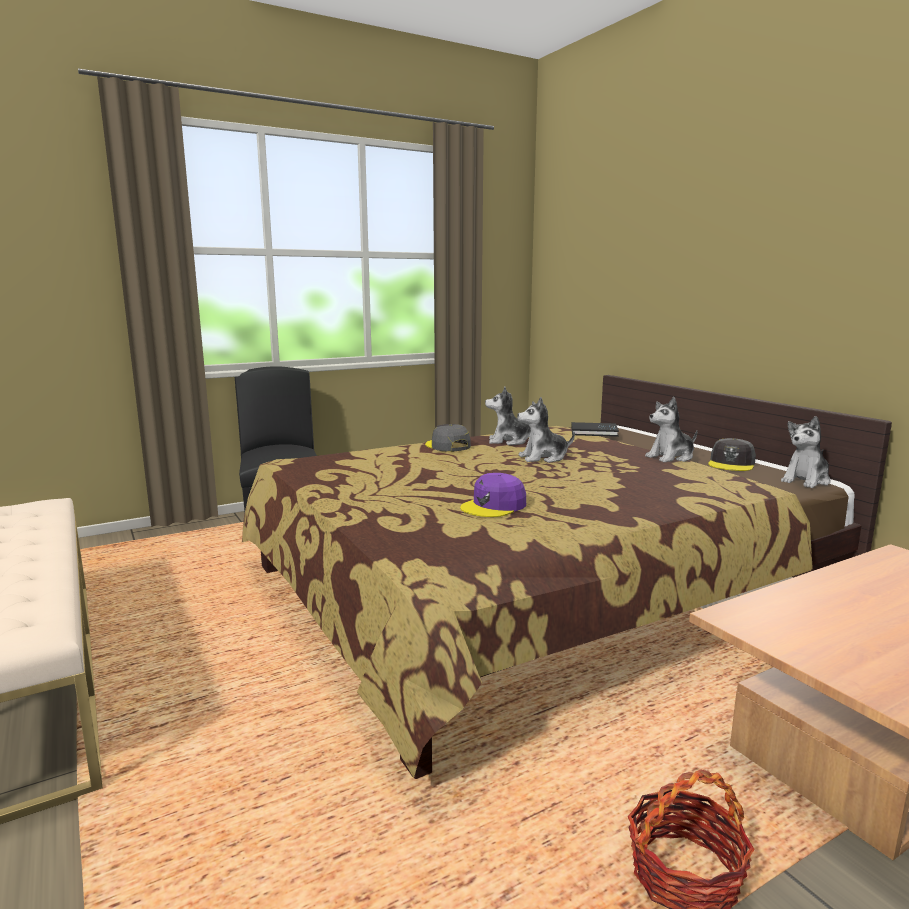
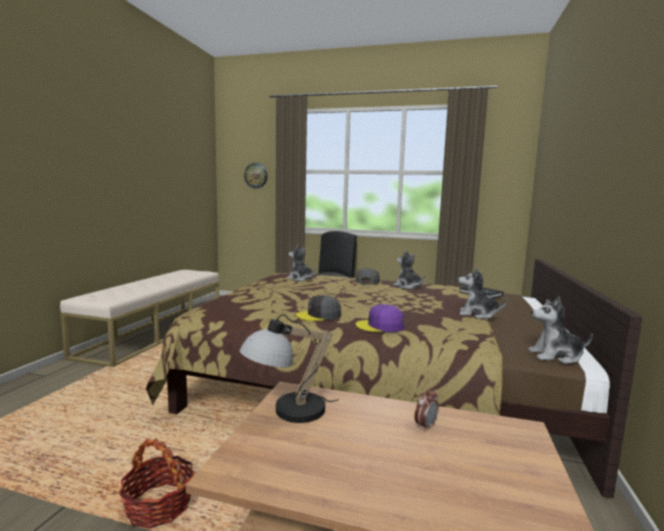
camera: 45 degrees right, 5 degrees down
(52, 258) = (256, 175): none -> wall clock
(494, 506) = (292, 304): purple cap -> purple cap (380, 326)
(543, 458) = (394, 296): plush toy -> plush toy (300, 279)
(731, 464) = (525, 331): grey cap -> grey cap (319, 315)
(793, 637) = (286, 412): none -> table lamp
(872, 586) = (425, 426): none -> alarm clock

